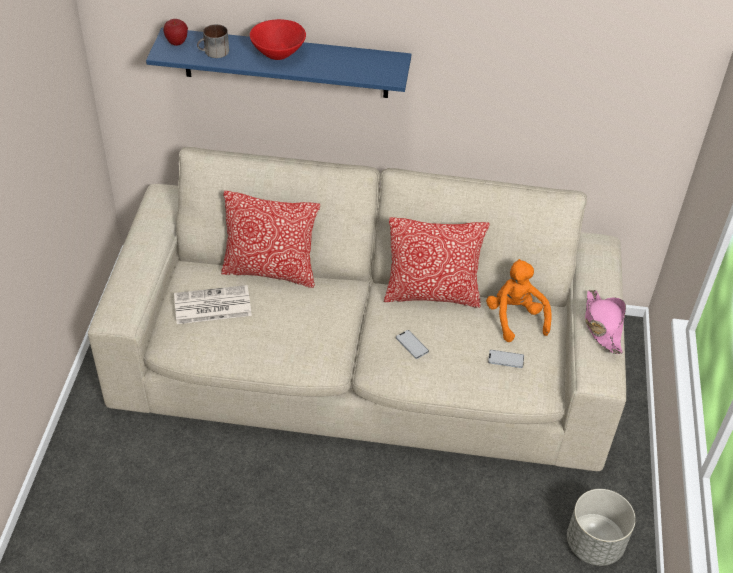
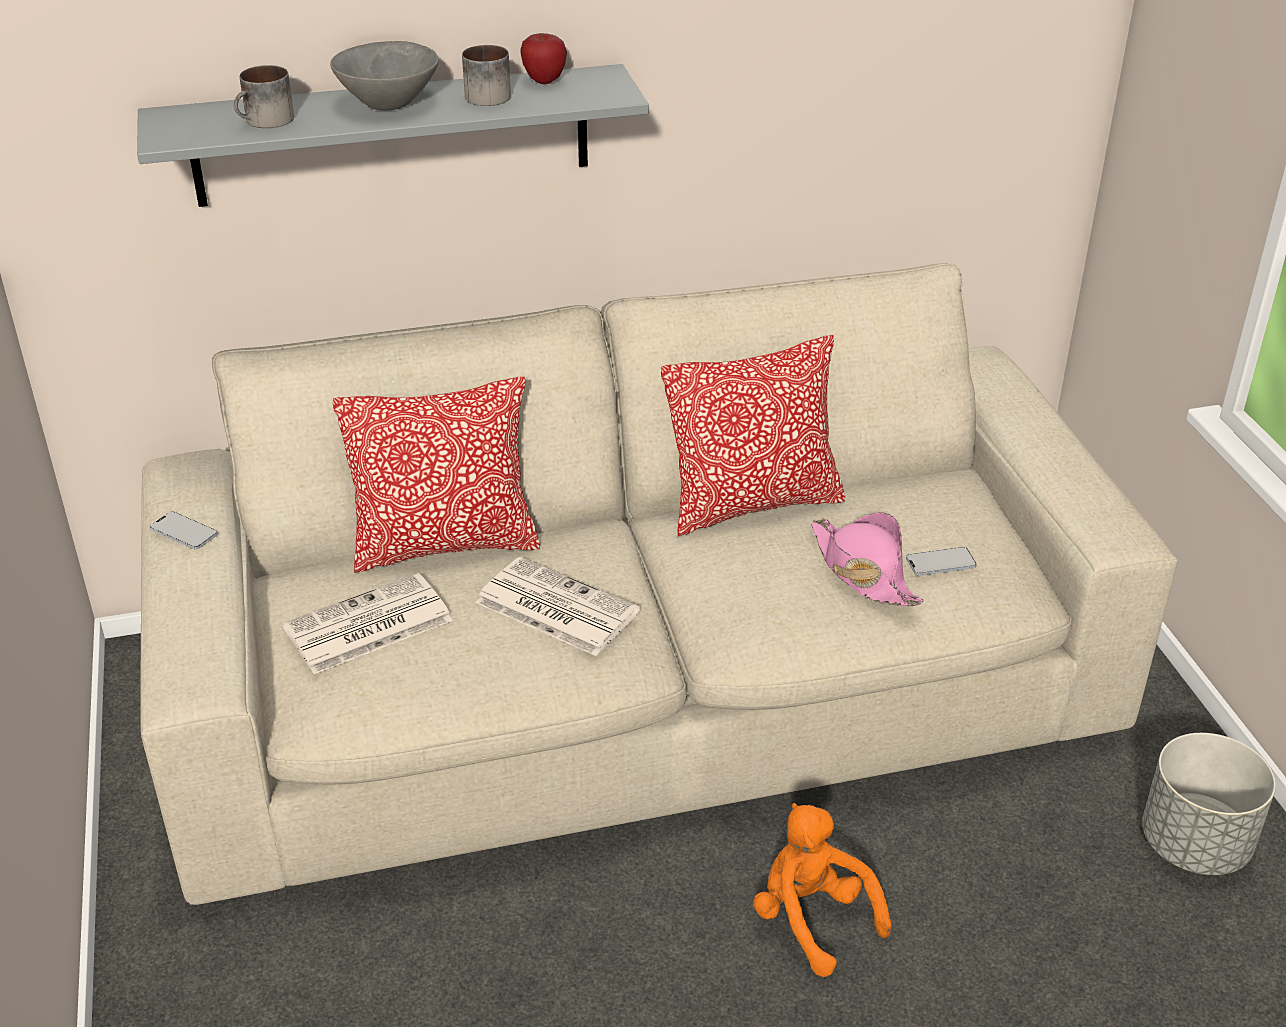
camera: 20 degrees left, 10 degrees down
(177, 43) = (184, 122): apple -> apple (544, 81)
(279, 54) = (390, 102): red bowl -> grey bowl
(286, 63) = (392, 135): blue shelf -> grey shelf
(302, 323) = (554, 607): none -> newspaper
(327, 60) = (484, 95): none -> mug
(412, 345) = (771, 585): phone -> phone (184, 532)
(515, 317) = (912, 500): orange plush toy -> orange plush toy (812, 919)
(602, 325) = (1070, 462): pink hat -> pink hat (862, 571)

